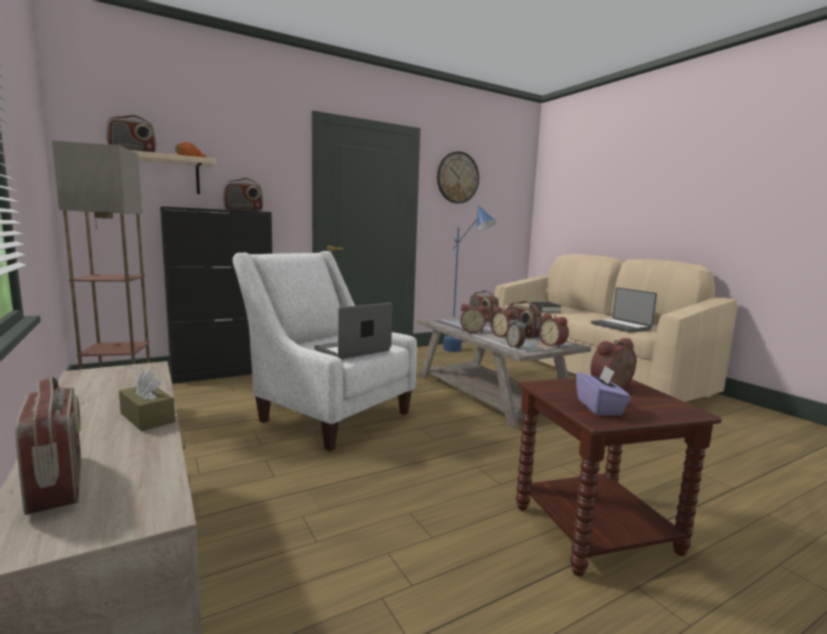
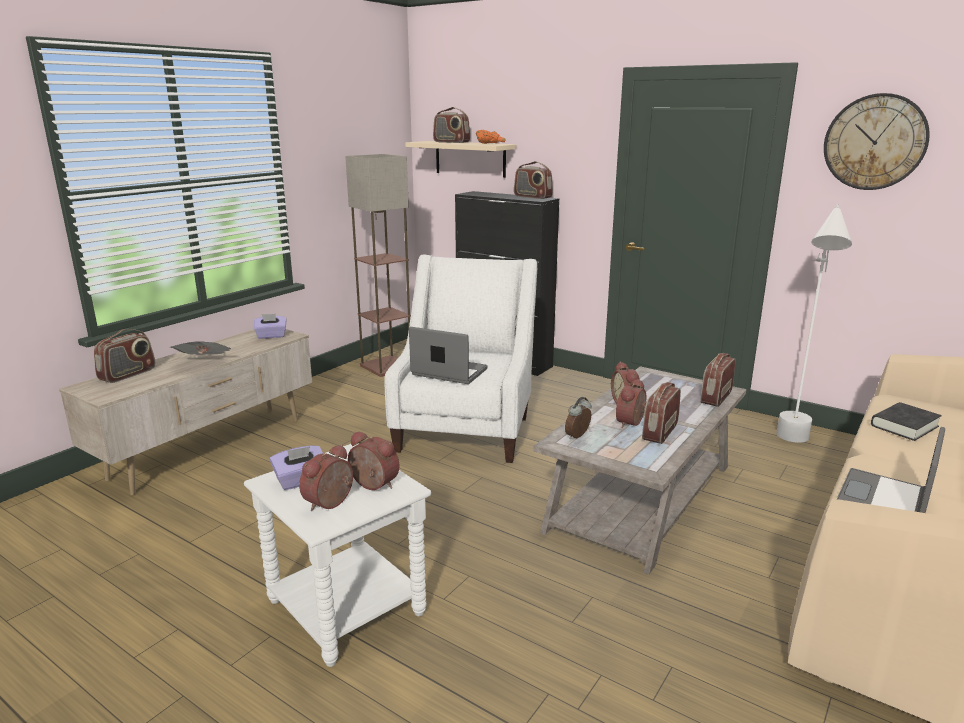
camera: 65 degrees right, 10 degrees up
(123, 374) = (271, 336): none -> purple tissue box
(147, 418) = (205, 363): brown tissue box -> newspaper
(463, 352) = (793, 446): blue floor lamp -> white floor lamp
(553, 345) = (631, 458): alarm clock -> alarm clock (331, 504)
(595, 531) = (344, 608): brown side table -> white side table

